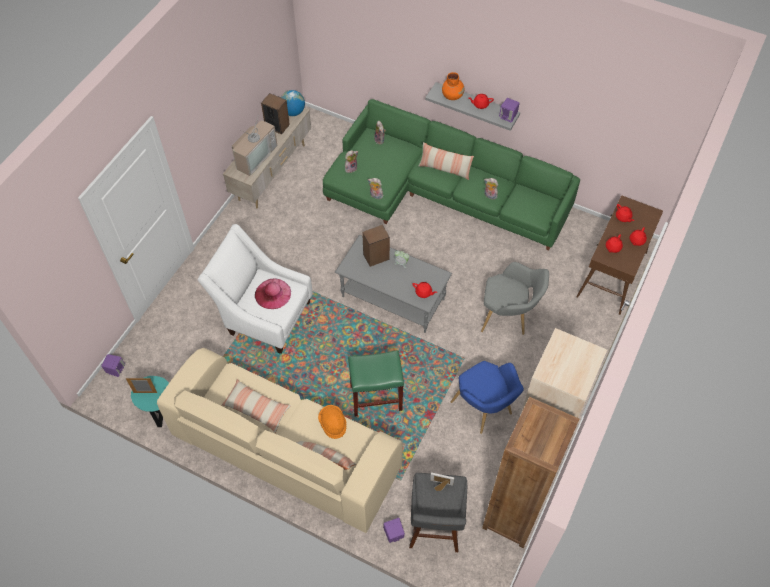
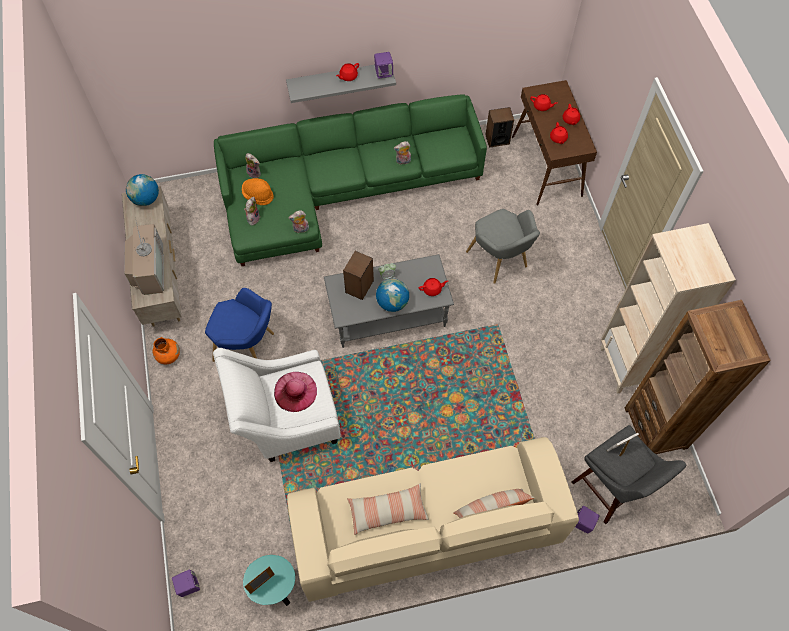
camera: 40 degrees left, 5 degrees up
(277, 126) = (143, 223): speaker -> speaker (497, 139)
(333, 424) = (468, 469): orange hat -> orange hat (258, 195)
(375, 398) = (457, 417): green stool -> none
(388, 282) = (392, 303): none -> globe
(445, 169) = (341, 162): pillow -> none
(452, 95) = (314, 83): orange vase -> orange vase (168, 355)
(484, 410) = (555, 357): blue armchair -> blue armchair (248, 347)
(508, 317) = (500, 262): grey armchair -> grey armchair turned 90 degrees clockwise

